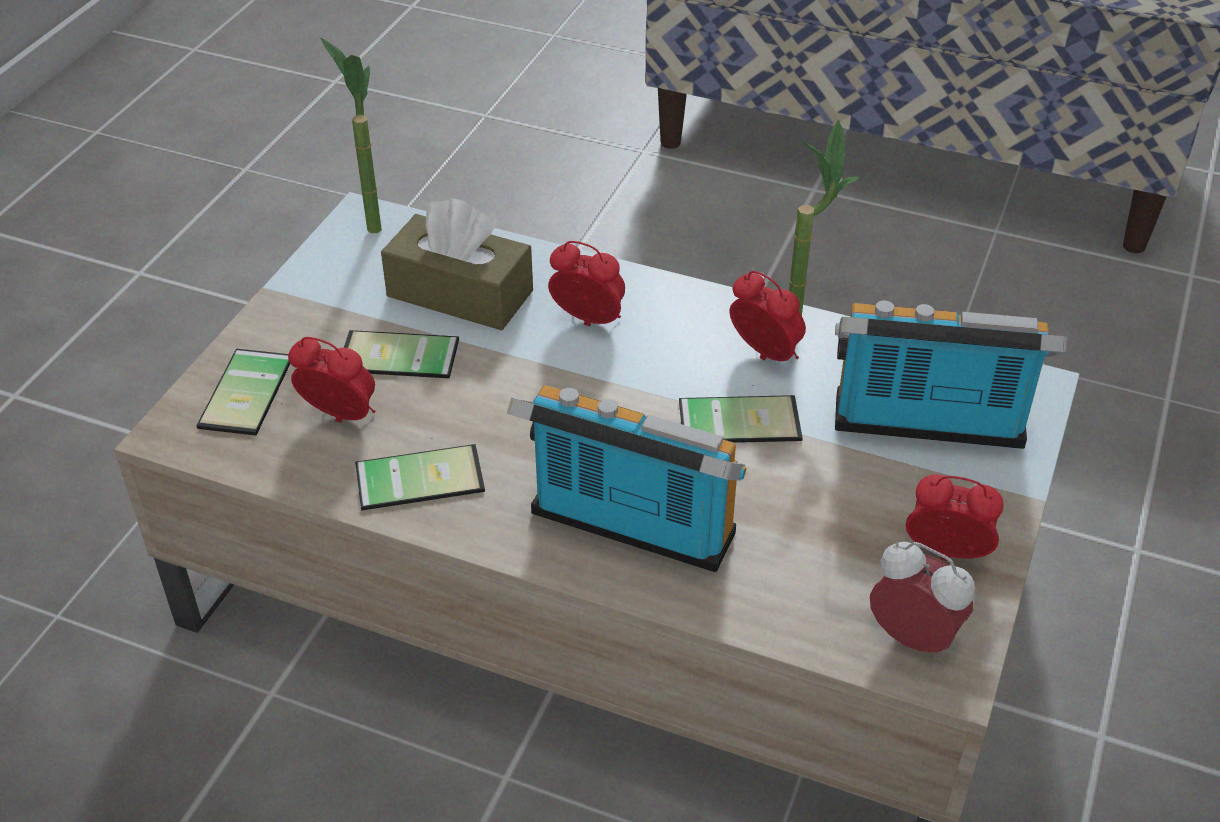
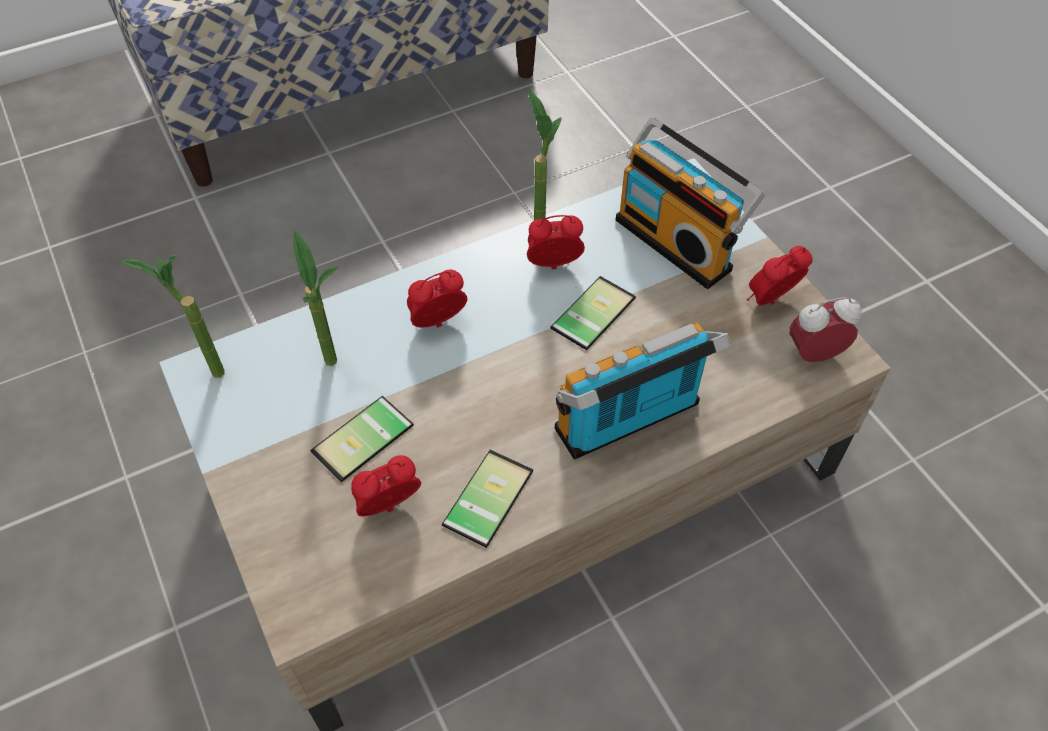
camera: 50 degrees left, 10 degrees up
(252, 393) = (310, 544): phone -> none
(460, 293) = (339, 369): brown tissue box -> potted plant
(928, 429) = (677, 242): radio -> radio turned 90 degrees counterclockwise

